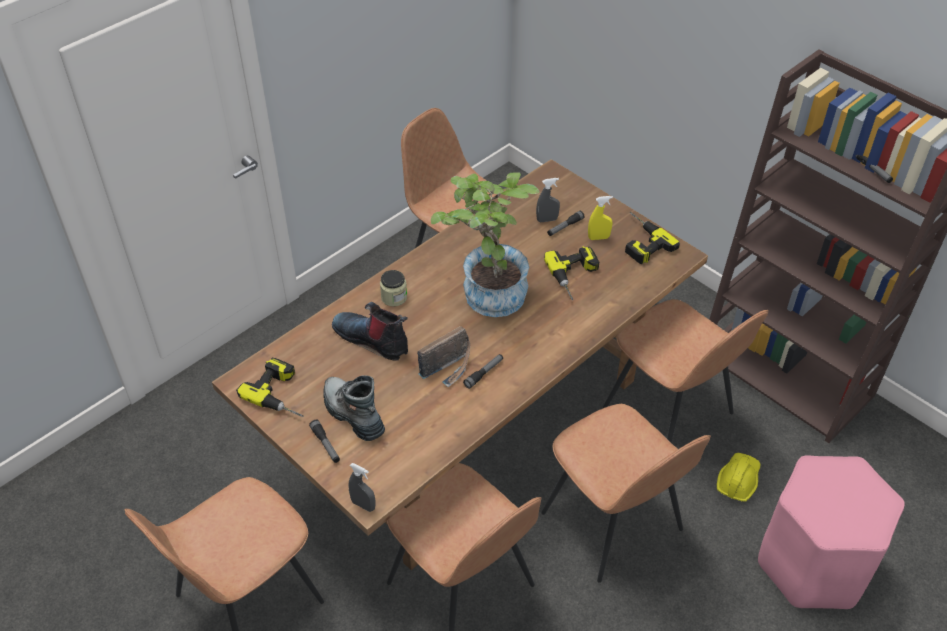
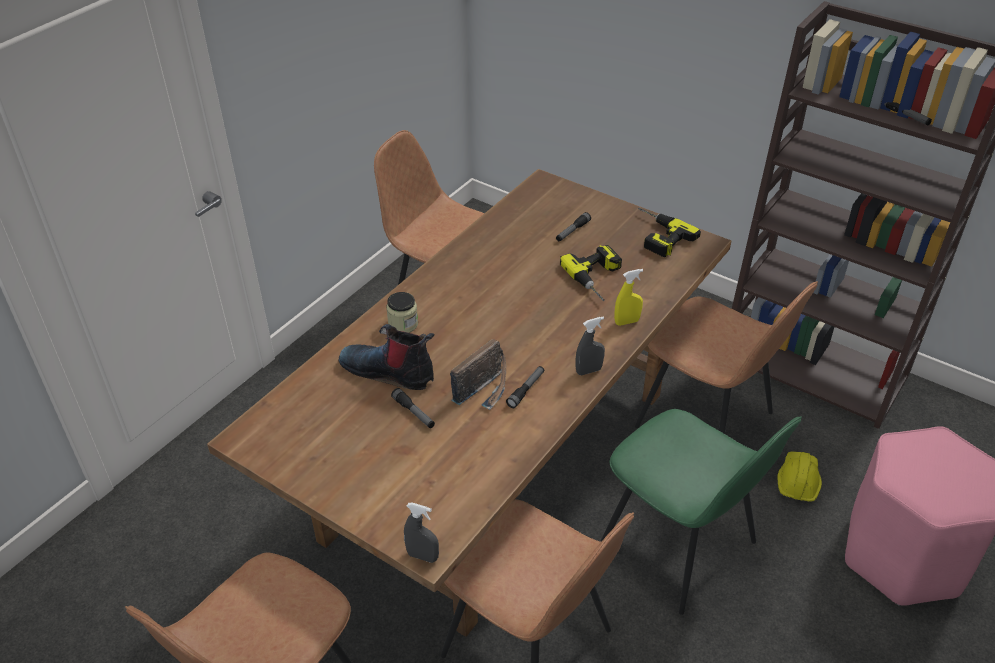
camera: 10 degrees left, 5 degrees down
(282, 393) = (296, 444): power drill -> none
(325, 444) = (361, 494): flashlight -> flashlight (414, 412)
(353, 414) = (385, 455): boot -> none
(487, 290) = (506, 304): potted plant -> none
(547, 220) = (551, 226): grey spray bottle -> grey spray bottle (589, 371)
(598, 238) = (611, 237): yellow spray bottle -> yellow spray bottle (627, 322)
(613, 524) = (680, 548): brown chair -> green chair

